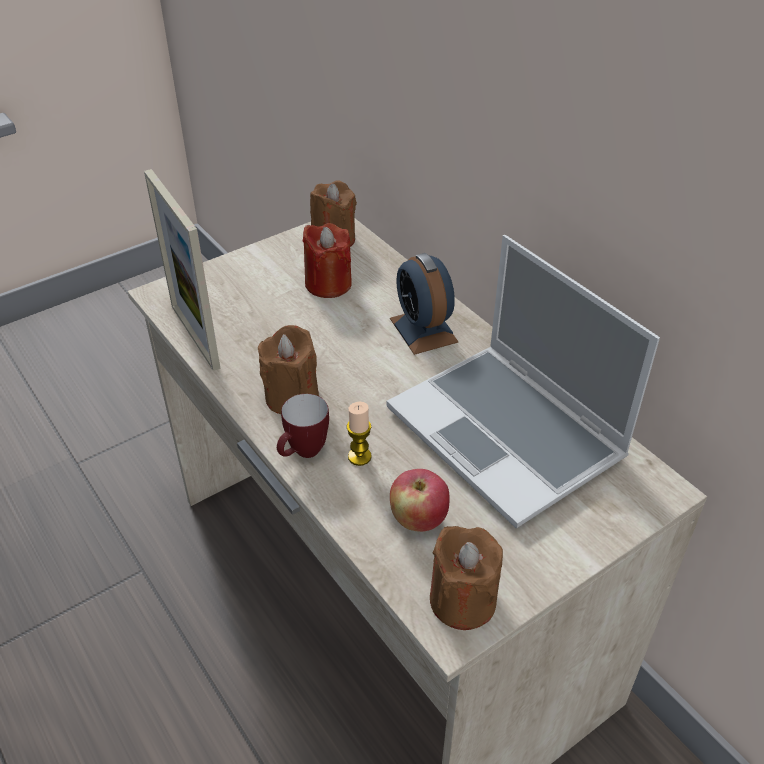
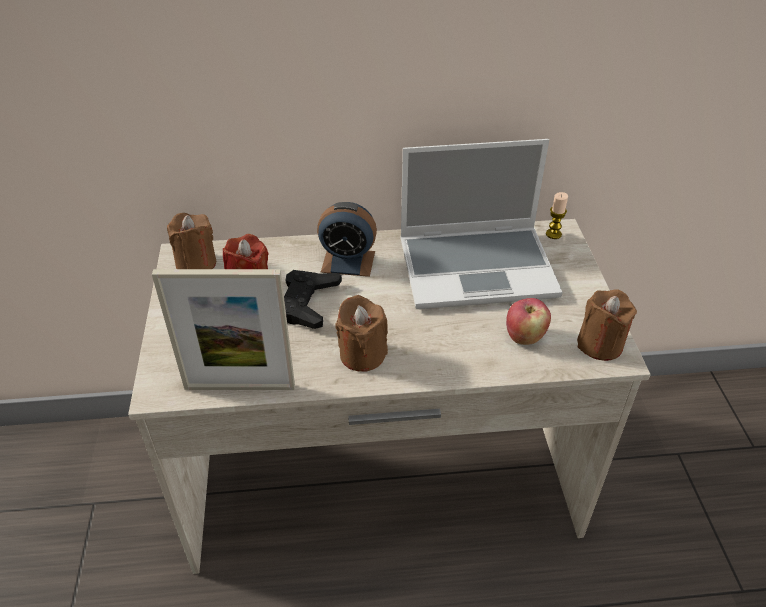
camera: 60 degrees left, 0 degrees up
(303, 454) = (427, 370): mug -> none
(335, 328) = (306, 303): none -> black game controller
(359, 456) = (450, 342): candle -> candle (553, 234)

